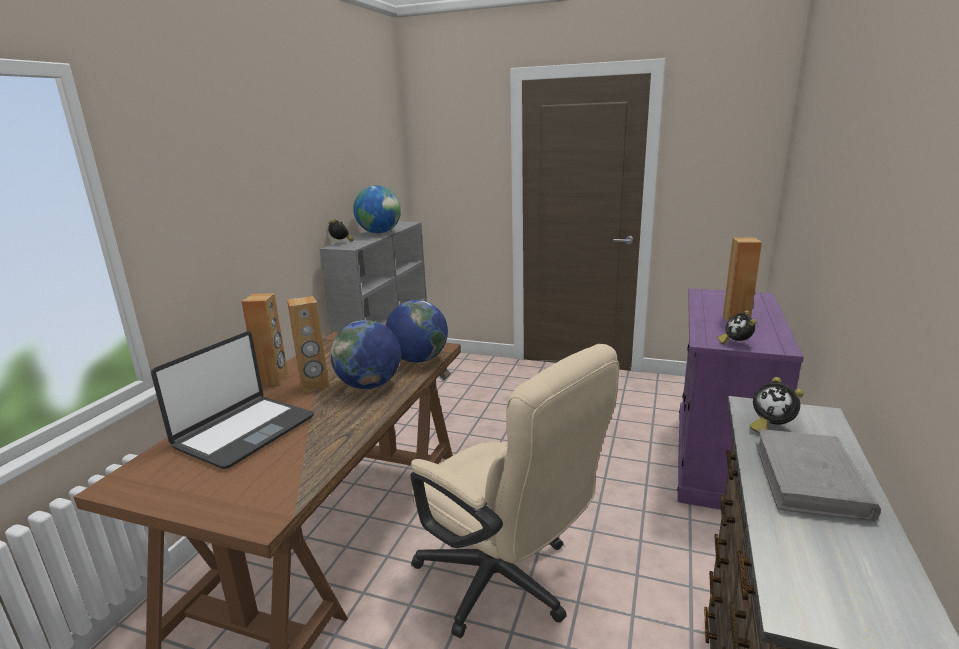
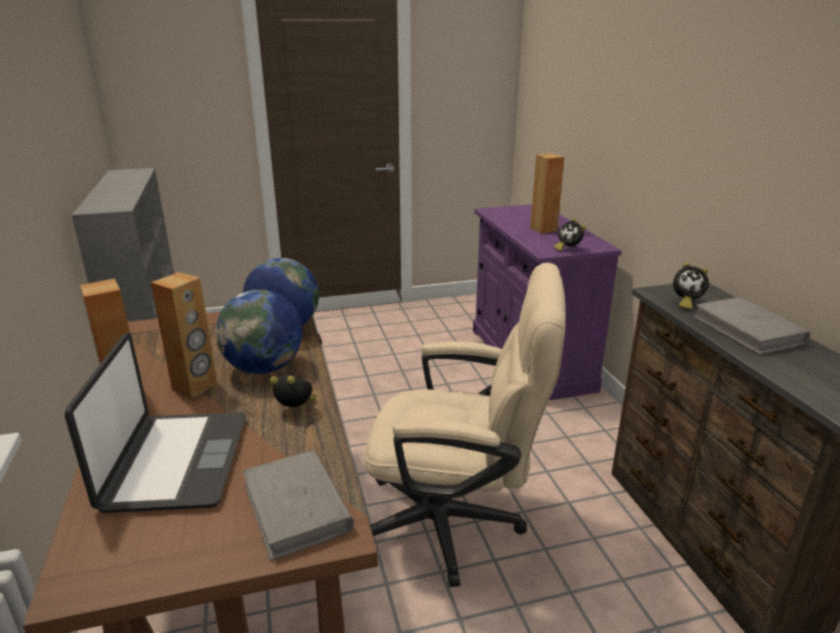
camera: 35 degrees left, 5 degrees up
(264, 490) = (296, 507): none -> grey book
(341, 242) = (90, 204): alarm clock -> alarm clock (296, 409)
(379, 233) = (123, 186): globe -> none

